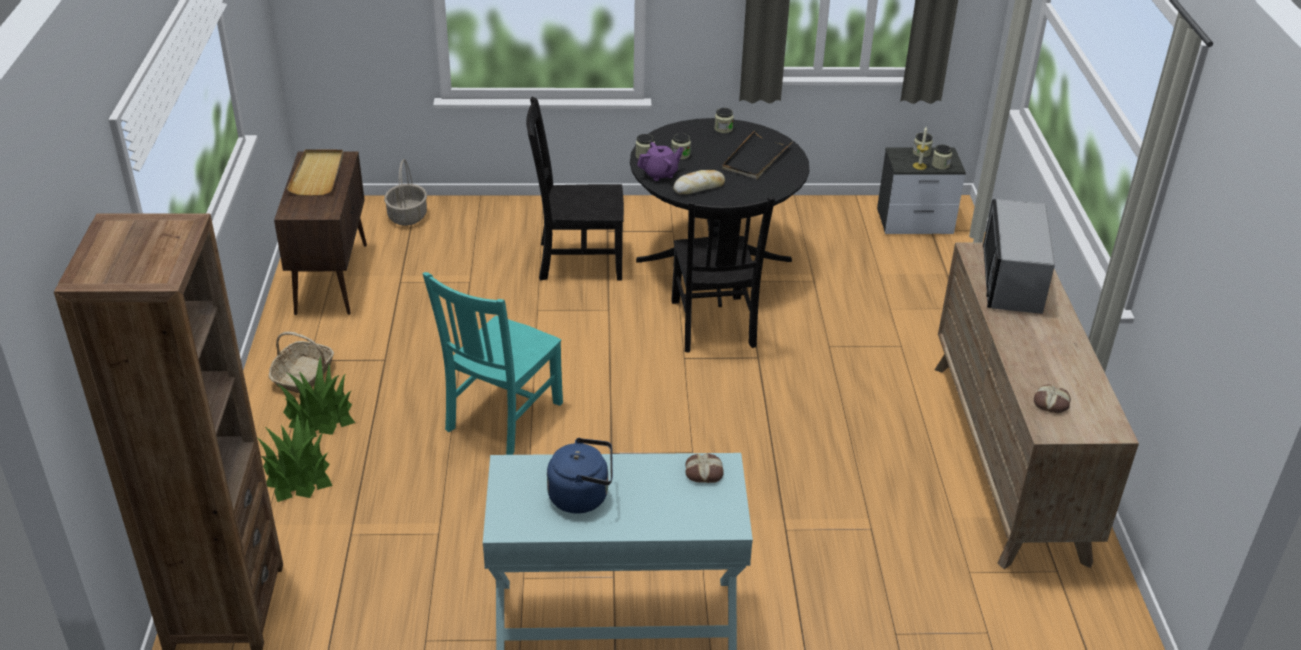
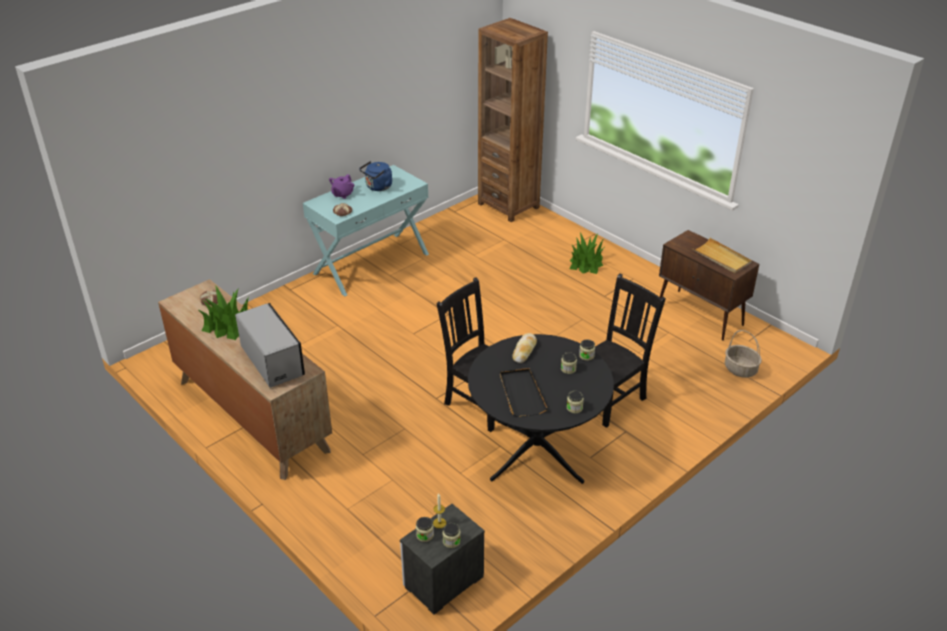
camera: 140 degrees right, 0 degrees up
(298, 475) = (555, 243): potted plant -> potted plant (227, 325)
(303, 375) = (623, 272): basket -> none
(501, 418) = (515, 301): turquoise chair -> none
(660, 174) = (558, 347): purple teapot -> purple teapot (342, 194)

